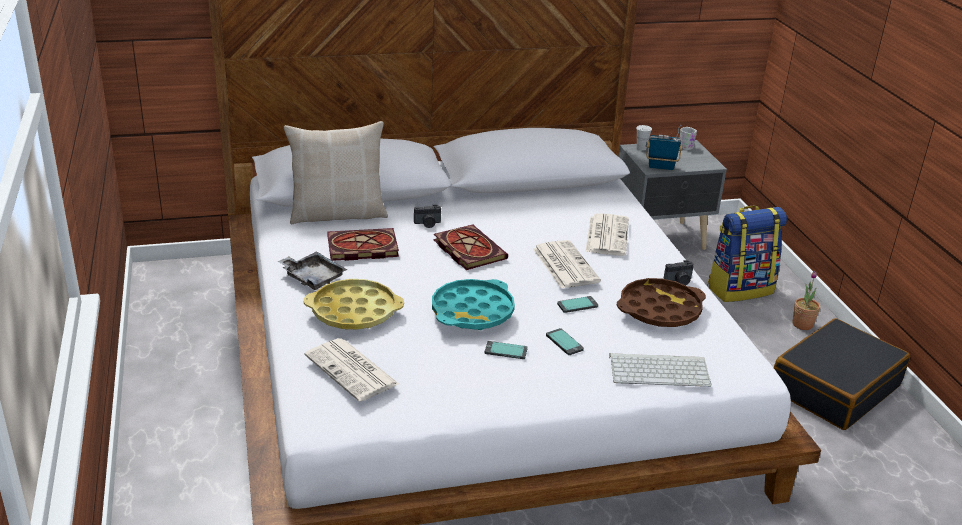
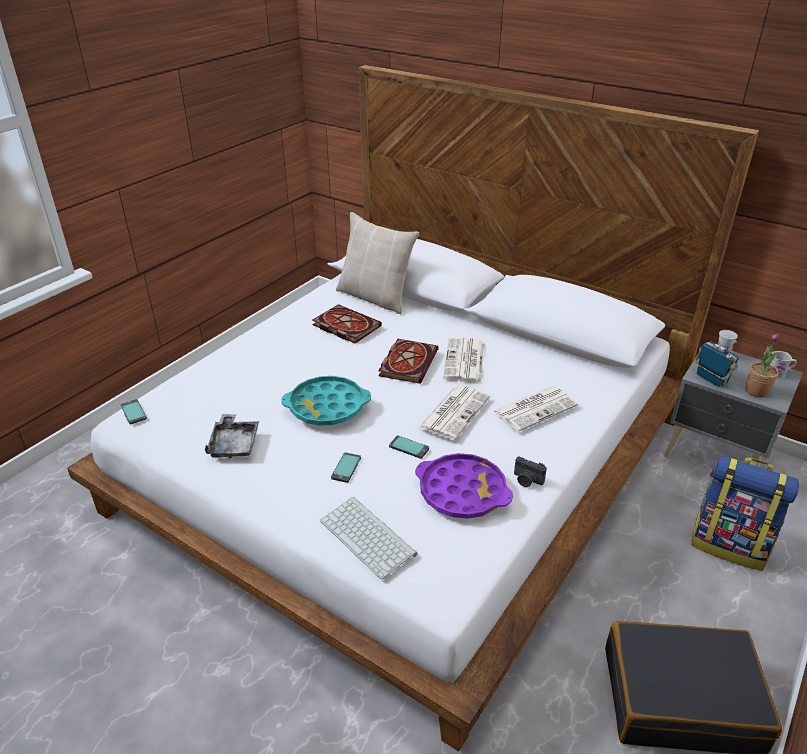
camera: 50 degrees right, 5 degrees up
(313, 277) = (285, 330): grey tray -> grey tray (234, 444)
(353, 370) = (191, 400): newspaper -> newspaper (465, 361)
(354, 311) = (261, 364): yellow tray -> none
(427, 224) = (418, 331): camera -> none
(506, 351) = (298, 447): phone -> phone (133, 412)
(659, 310) = (462, 491): brown tray -> purple tray
(802, 324) = (747, 619): potted plant -> potted plant (756, 391)

